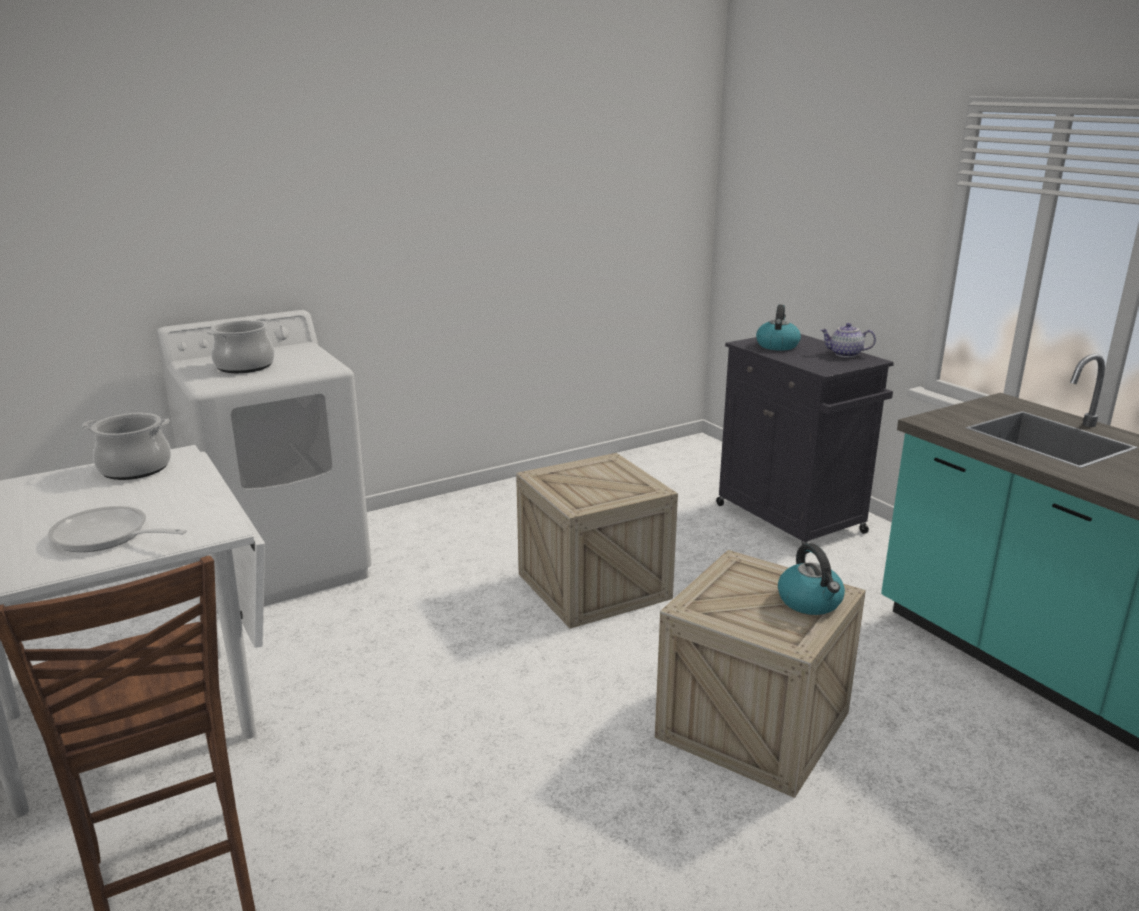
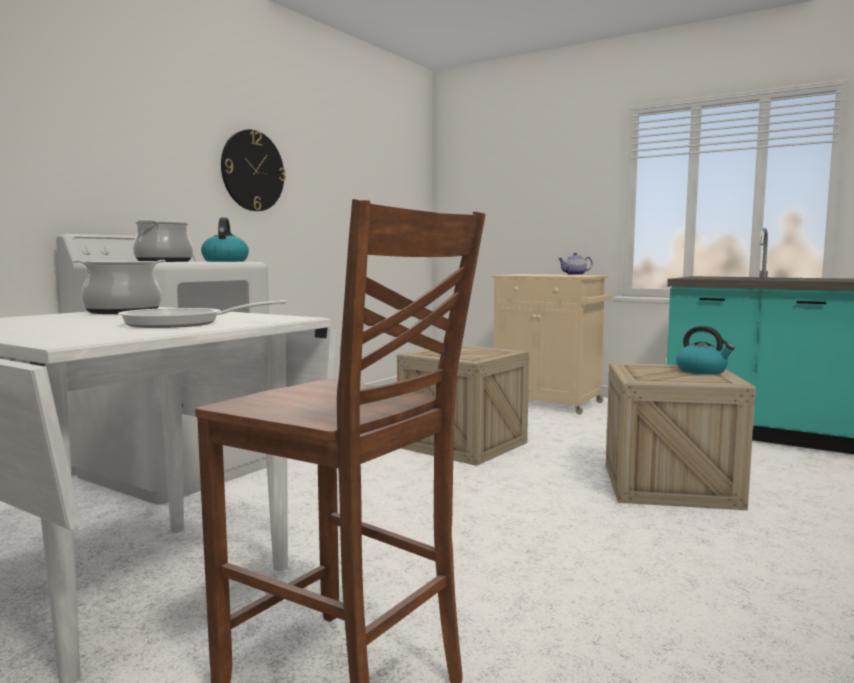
camera: 25 degrees left, 15 degrees down
(402, 212) = (252, 171): none -> wall clock
(777, 345) = (526, 274): kettle -> kettle (225, 261)
(792, 520) = (549, 403): black cabinet -> beige cabinet

